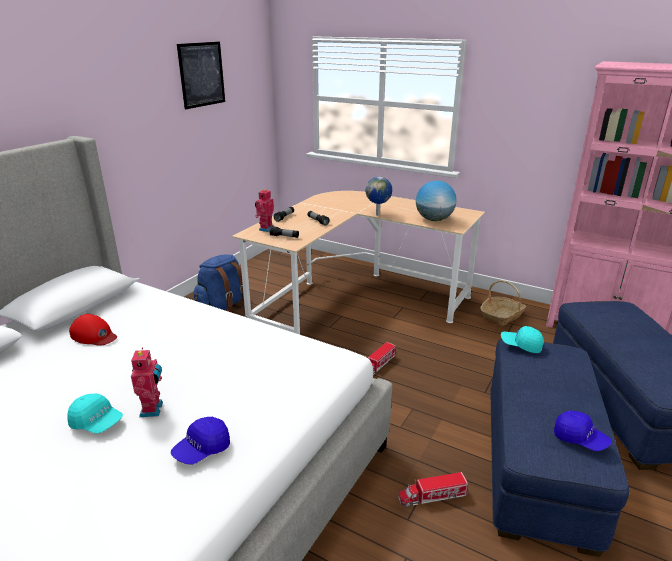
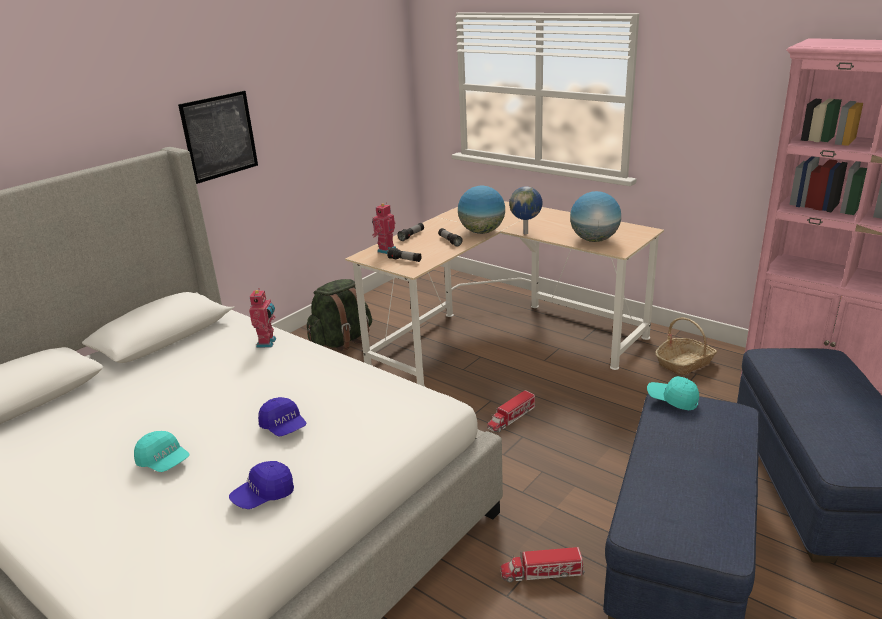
camera: 10 degrees right, 0 degrees up
(94, 335) = (177, 369): red cap -> none
(153, 409) = (222, 451): toy robot -> toy robot (268, 343)
(202, 74) = (320, 66): picture -> picture (219, 136)
(223, 306) = (342, 341): blue backpack -> green backpack
(342, 214) = (481, 232): none -> globe
(580, 439) = (708, 514): blue cap -> blue cap (284, 427)

